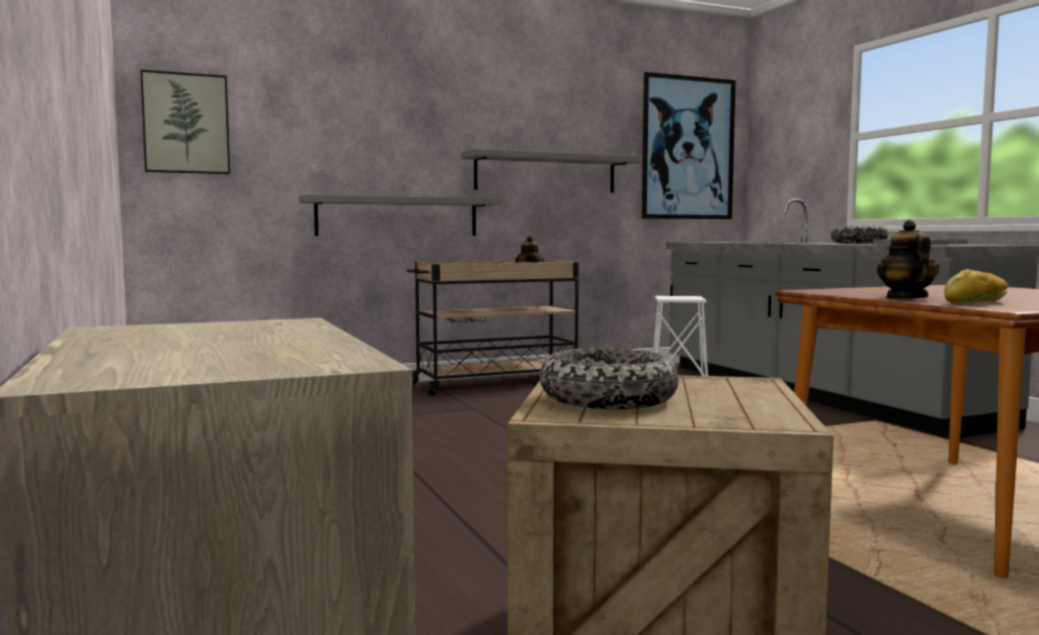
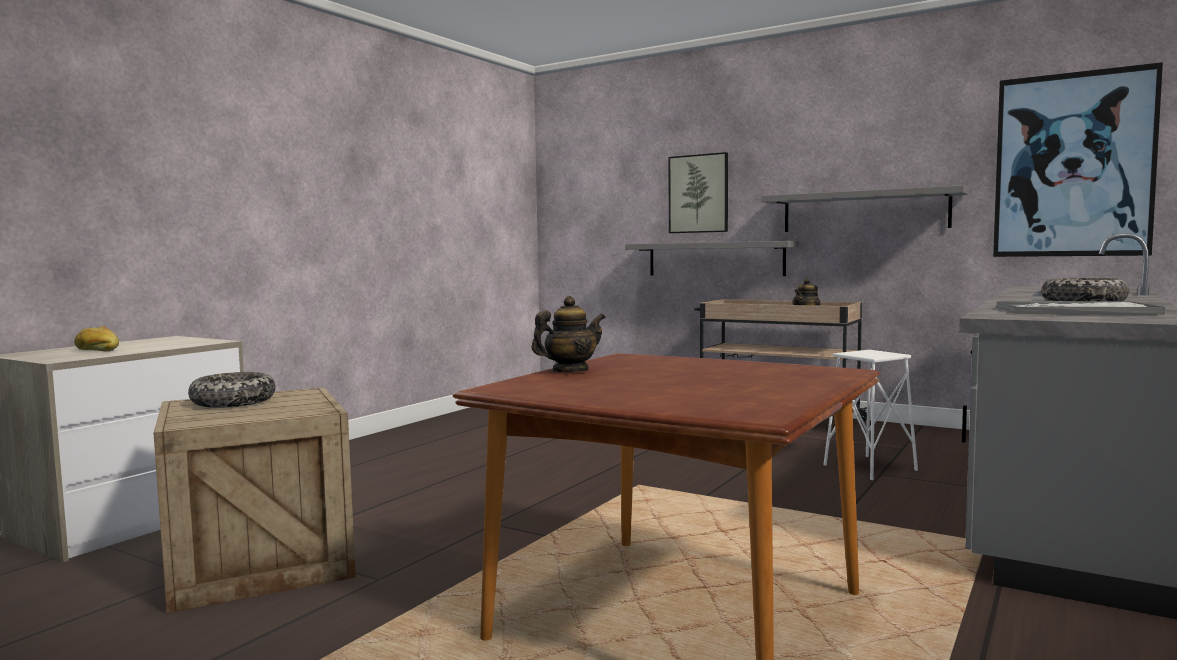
camera: 55 degrees right, 0 degrees up
(186, 123) = (571, 195): picture -> picture (698, 194)
(976, 302) = (548, 382): bread -> bread (97, 350)

